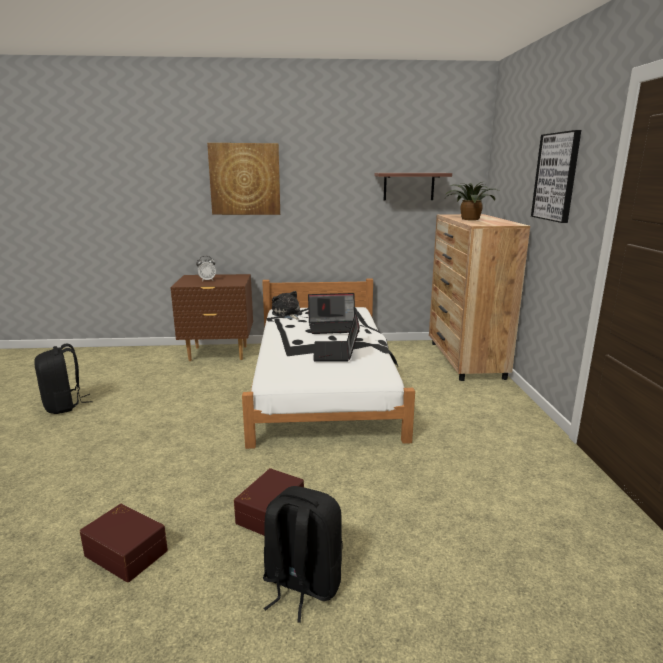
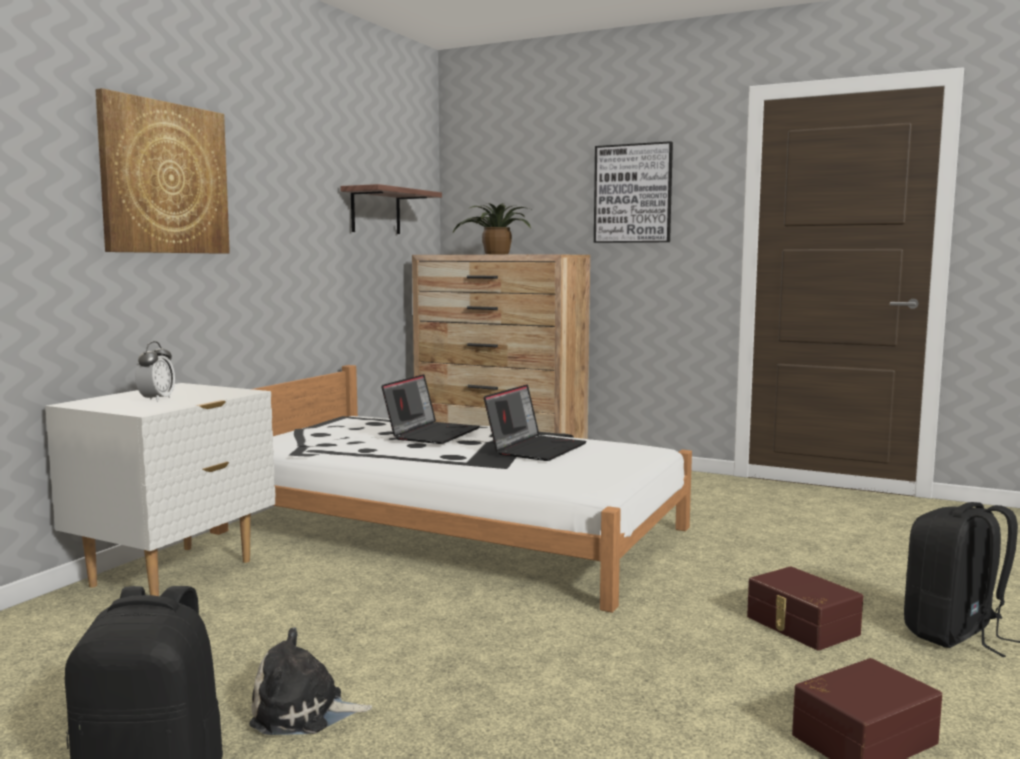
camera: 60 degrees left, 10 degrees down
(218, 354) = (174, 573): brown nightstand -> white nightstand
(287, 315) = (303, 443): plush toy -> plush toy (303, 712)
(336, 352) = (536, 448): laptop -> laptop turned 90 degrees counterclockwise

